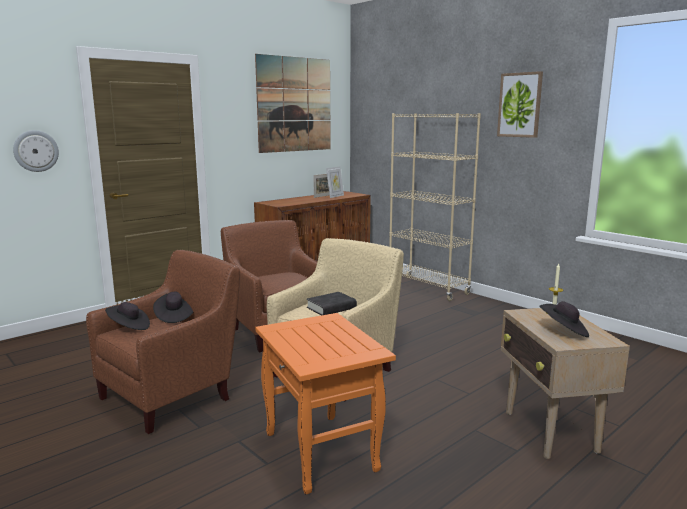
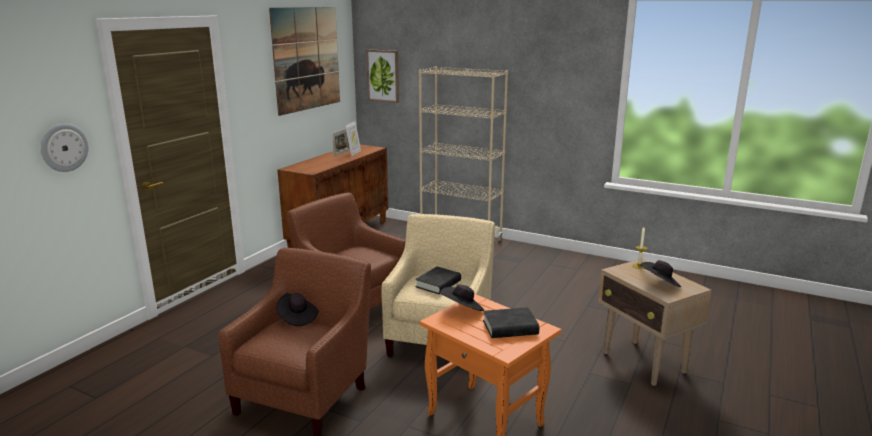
camera: 20 degrees left, 5 degrees up
(129, 327) = (264, 338): black hat -> black hat (462, 309)
(339, 345) = (510, 328): none -> black book
(520, 105) = (547, 64): picture -> picture (383, 76)

